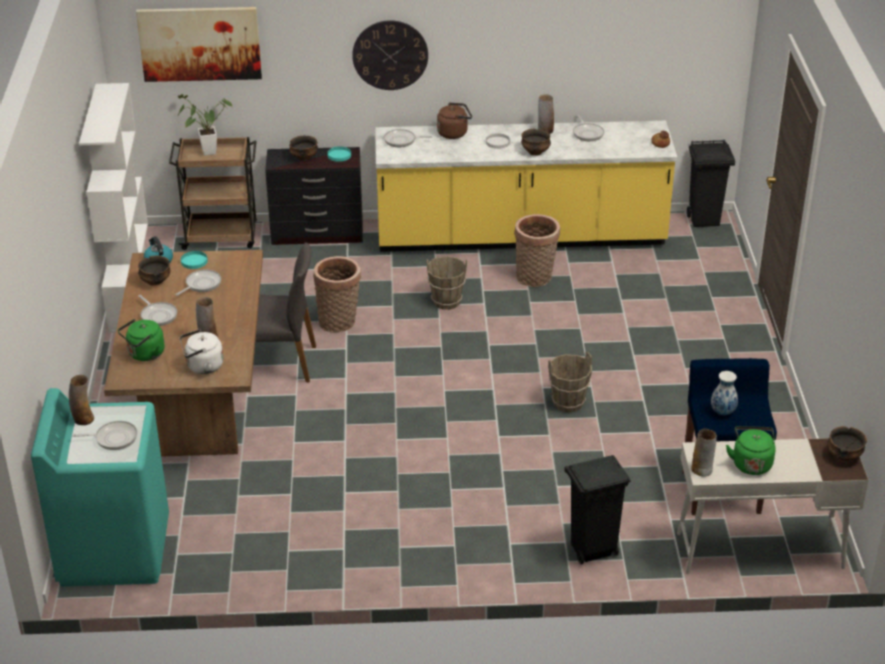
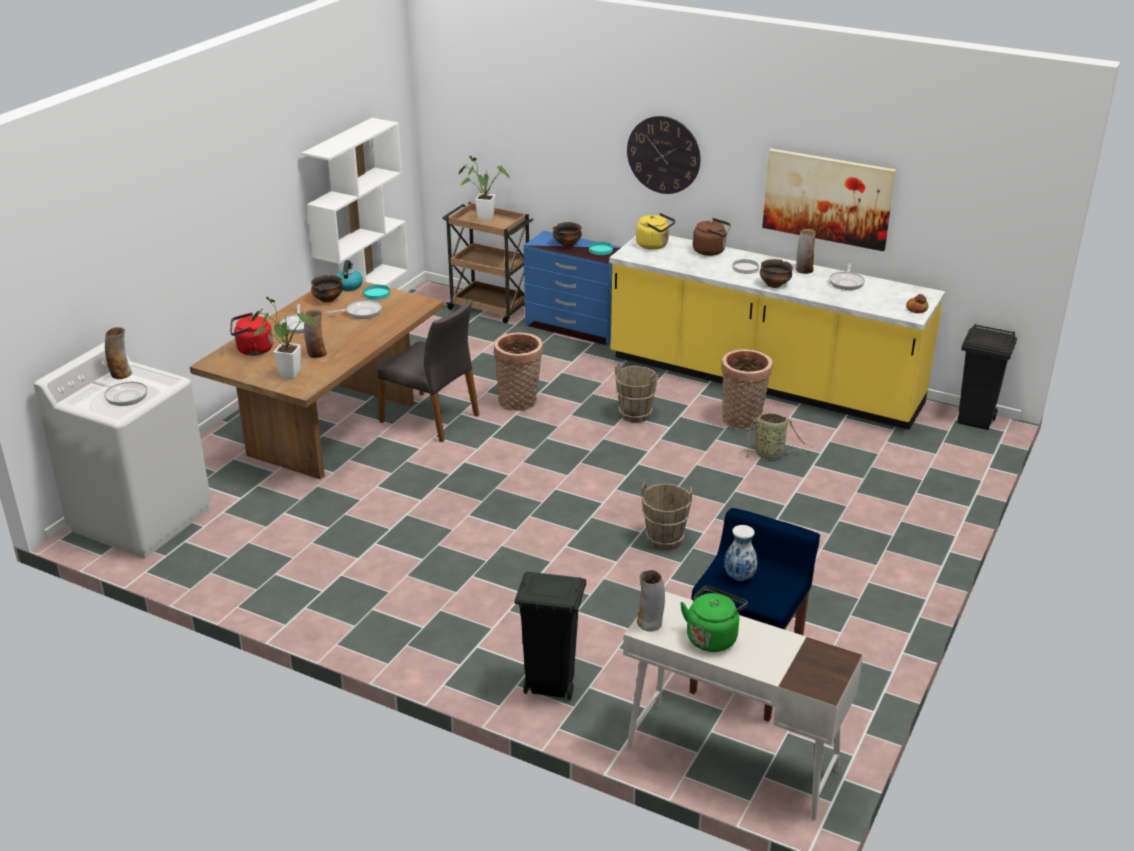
camera: 30 degrees right, 5 degrees down
(114, 550) = (142, 519): turquoise washing machine -> white washing machine
(144, 354) = (252, 350): green kettle -> red kettle
(200, 43) = (493, 108): picture -> picture (827, 198)
(202, 366) = (286, 373): white kettle -> potted plant
(318, 234) = (575, 328): black dresser -> blue dresser
(402, 140) = (654, 245): frying pan -> yellow kettle
(583, 301) = (771, 454): none -> basket
(843, 456) = (831, 670): bowl -> none

